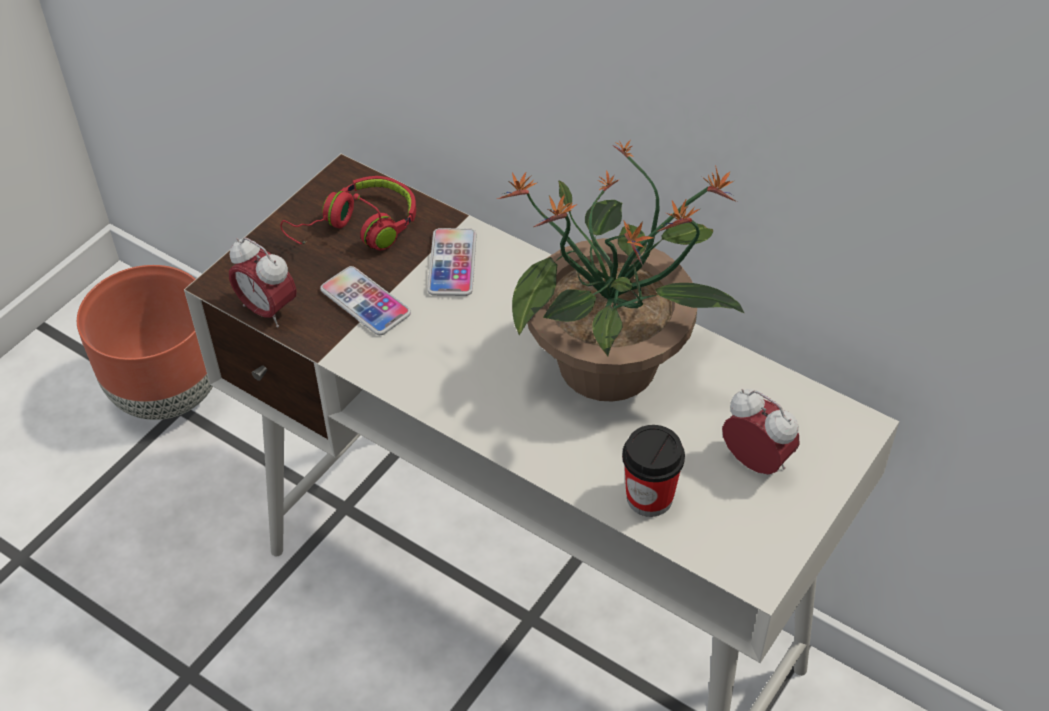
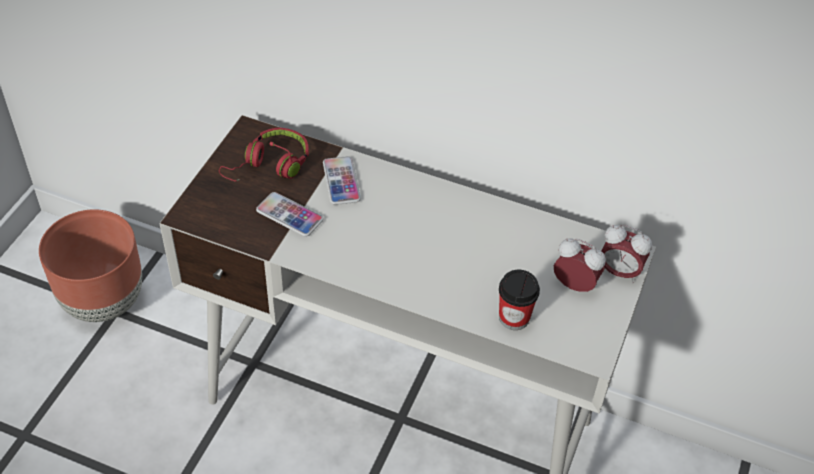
camera: 15 degrees left, 0 degrees up
(268, 310) = (223, 229): alarm clock -> alarm clock (619, 272)
(611, 365) = (466, 235): potted plant -> none

